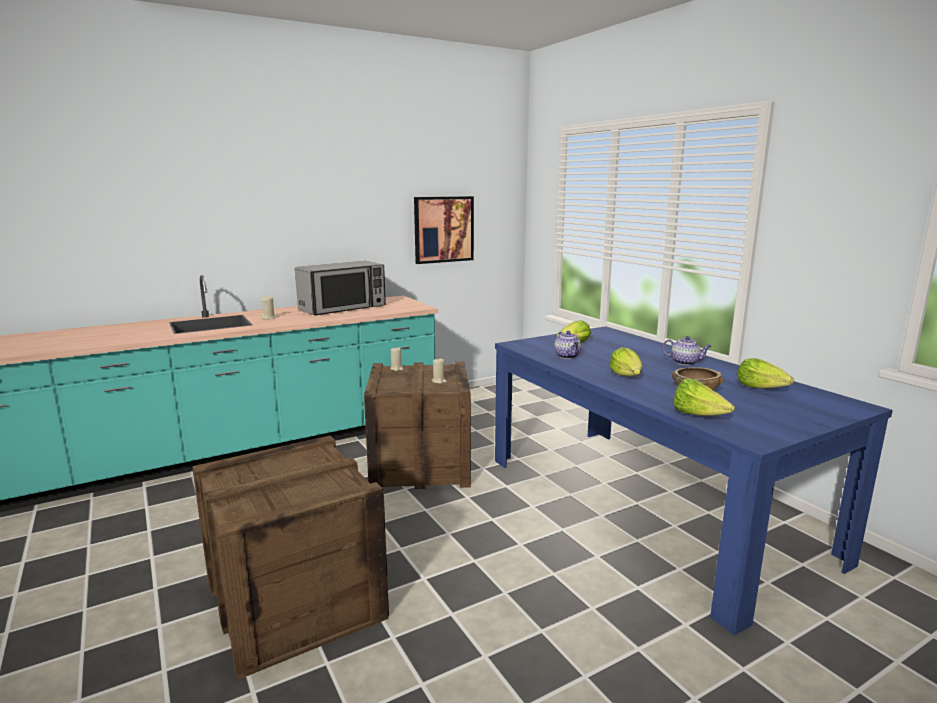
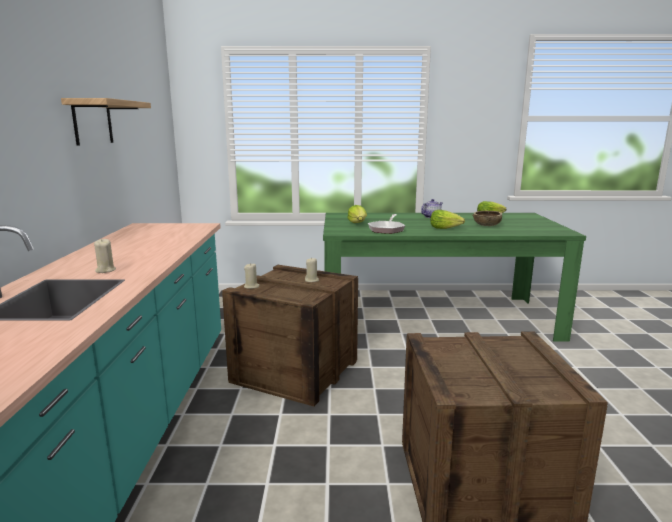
camera: 60 degrees left, 0 degrees up
(343, 308) = (136, 243): microwave -> none
(361, 211) = (92, 122): none -> shelf
(443, 229) = (141, 145): picture -> none
(568, 356) = (387, 229): teapot -> frying pan
(647, 505) = (435, 318): blue dining table -> green dining table
(698, 415) = (526, 232): lettuce -> none

